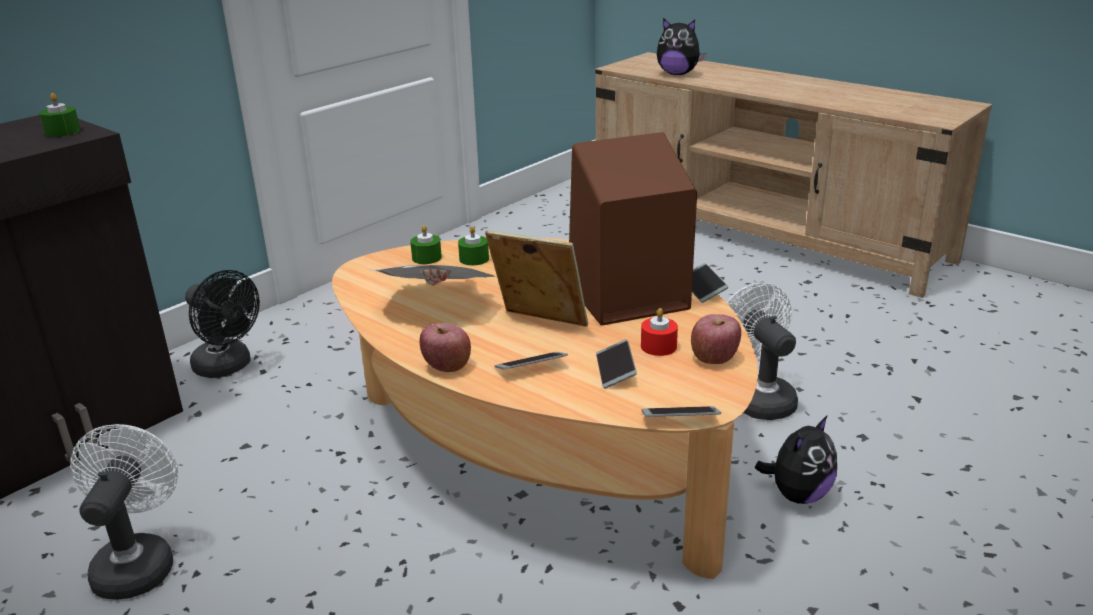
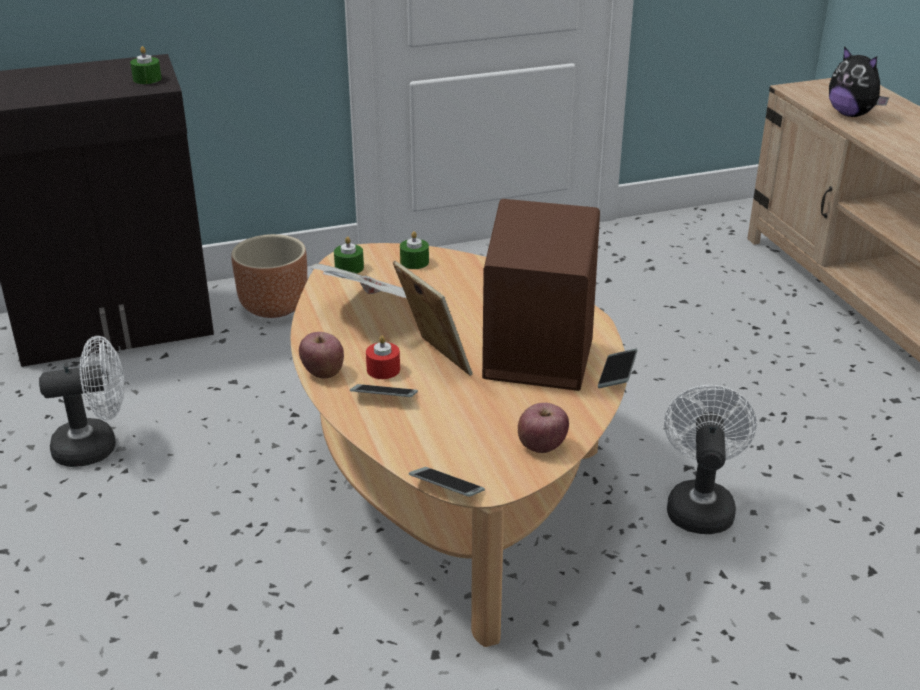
camera: 30 degrees right, 5 degrees up
(138, 563) = (96, 446): white fan -> white fan turned 45 degrees clockwise
(228, 367) = (274, 306): black fan -> brown planter
(474, 259) = (451, 276): green candle -> green candle (349, 267)
(615, 370) = (446, 424): phone -> none
(658, 346) = (508, 416): red candle -> red candle (383, 369)
(798, 494) = (637, 610): plush toy -> none

